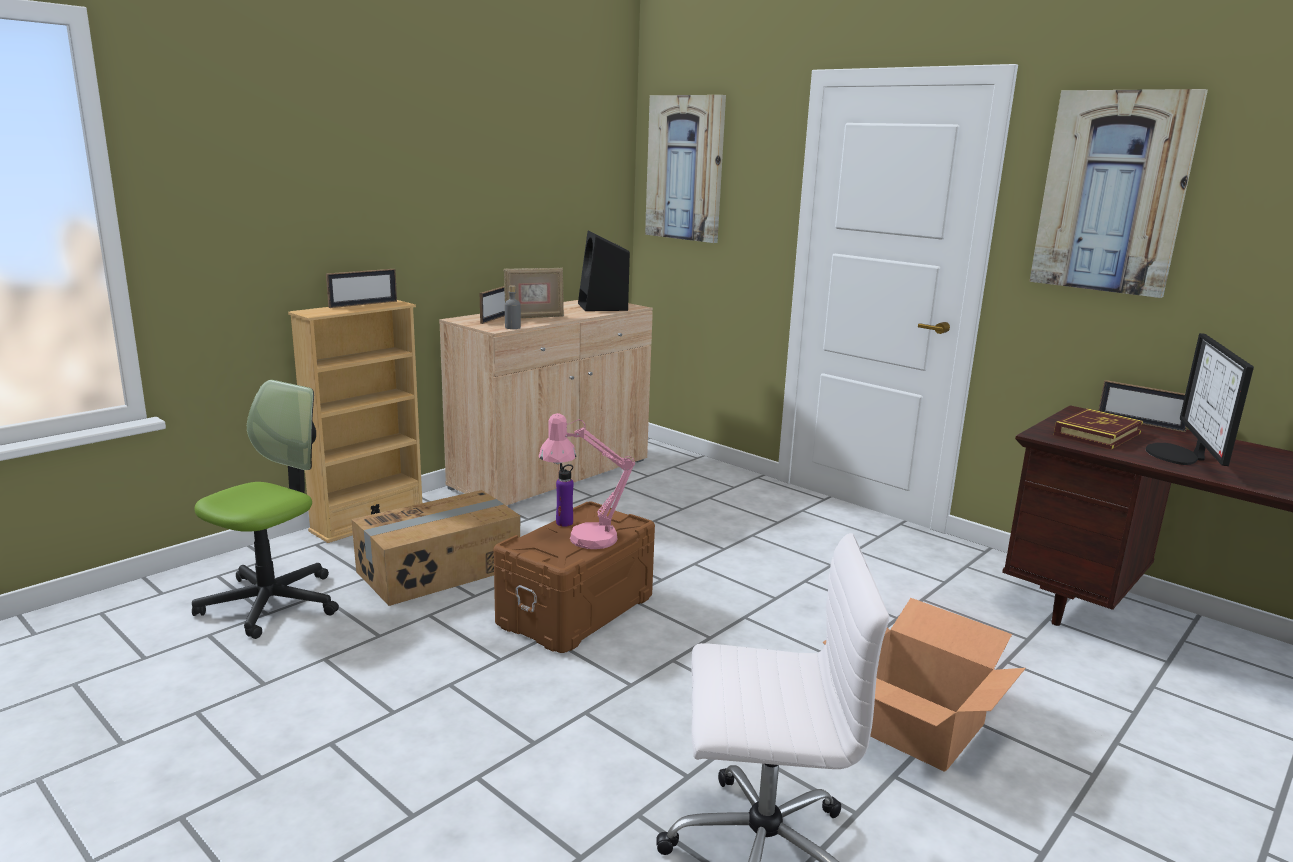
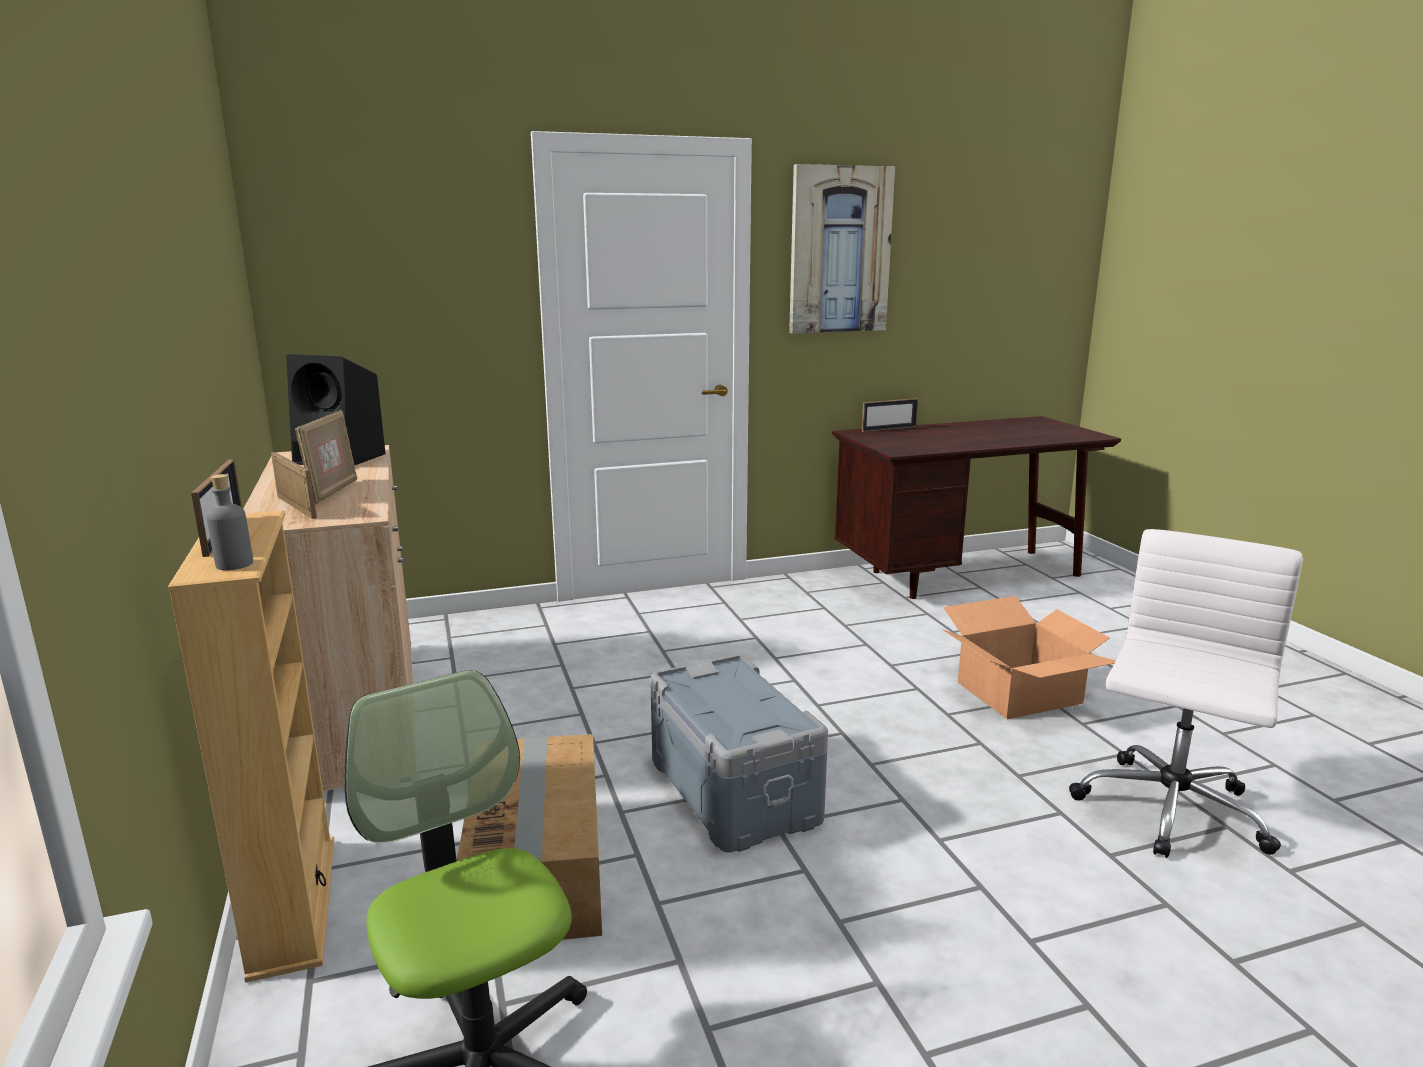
camera: 60 degrees left, 0 degrees up
(512, 327) = (373, 508): grey bottle -> grey bottle (234, 564)
(564, 523) = (693, 701): purple bottle -> none
(575, 610) = (731, 791): brown storage box -> grey storage box
(582, 539) = (746, 701): pink table lamp -> none
(685, 168) = (349, 255): picture -> none
(1097, 434) = (904, 442): book -> none
(1180, 455) = (961, 439): monitor -> none

